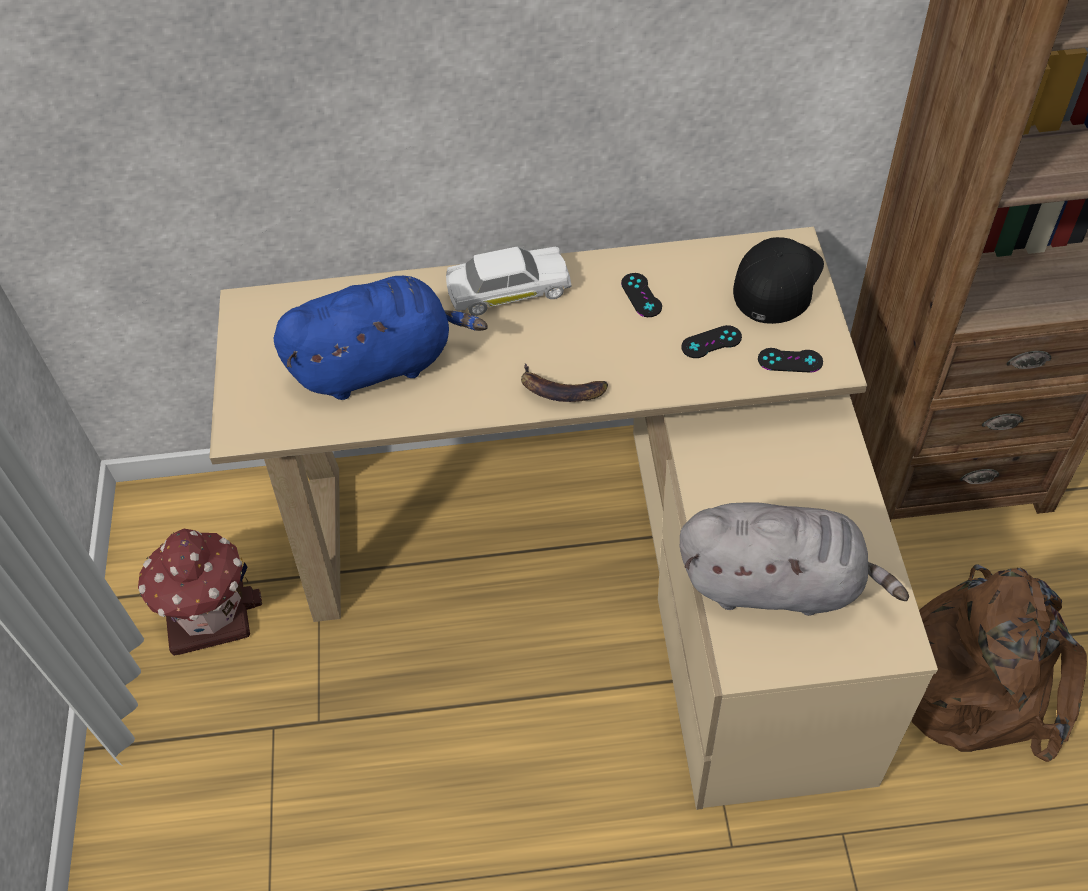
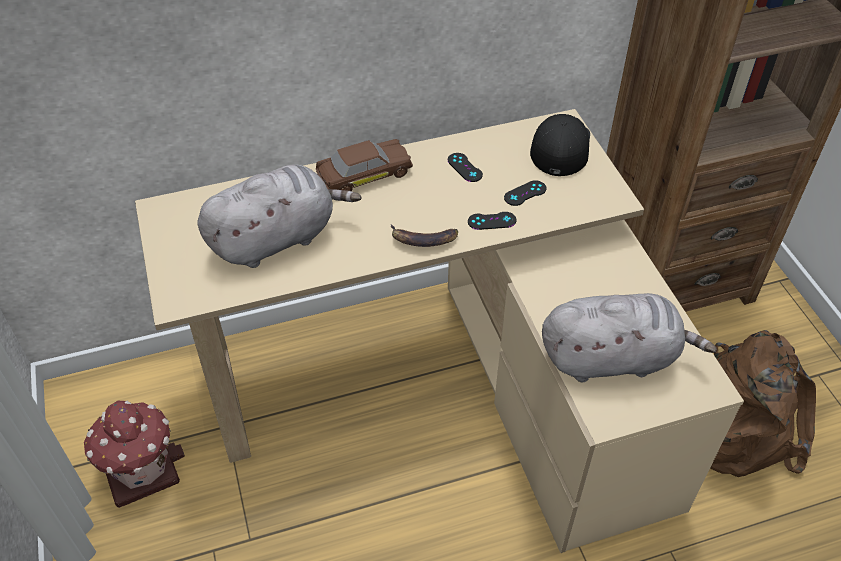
camera: 15 degrees left, 5 degrees down
(380, 364) = (277, 238): blue plush toy -> grey plush toy
(509, 290) = (364, 175): white toy car -> brown toy car
(790, 360) = (585, 199): black game controller -> black game controller (492, 221)

